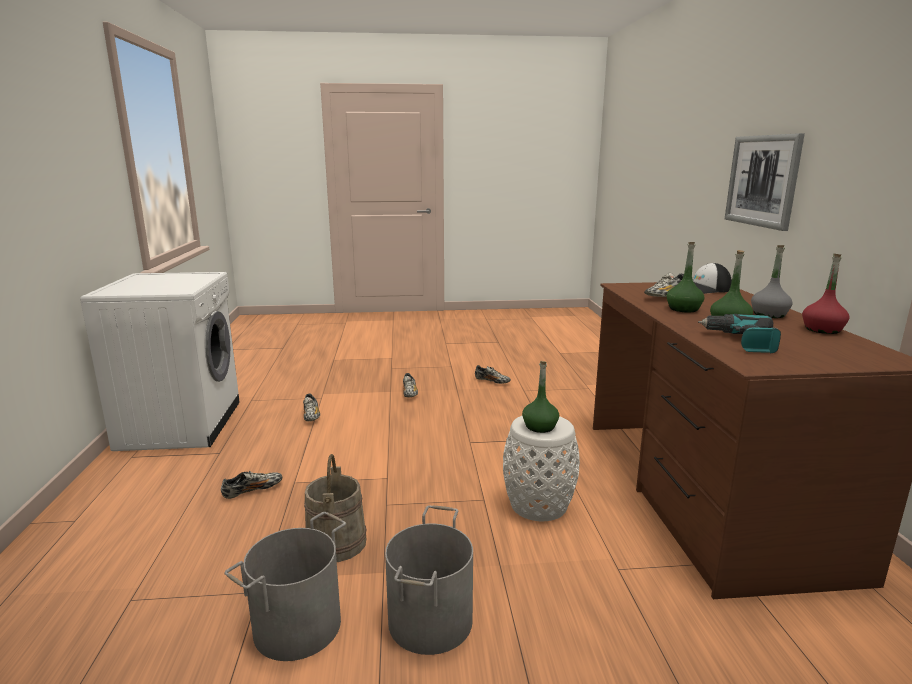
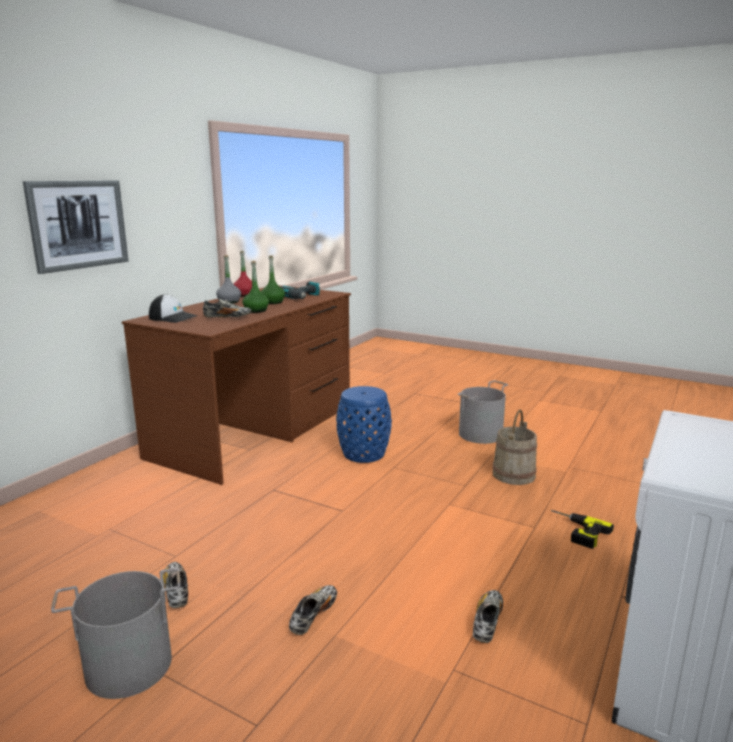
camera: 145 degrees left, 0 degrees up
(253, 491) = (575, 531): shoe -> power drill
(296, 625) = (548, 450): grey bucket -> grey bucket (129, 666)
(538, 505) = (363, 454): white stool -> blue stool
(540, 426) = (367, 392): green bottle -> none

